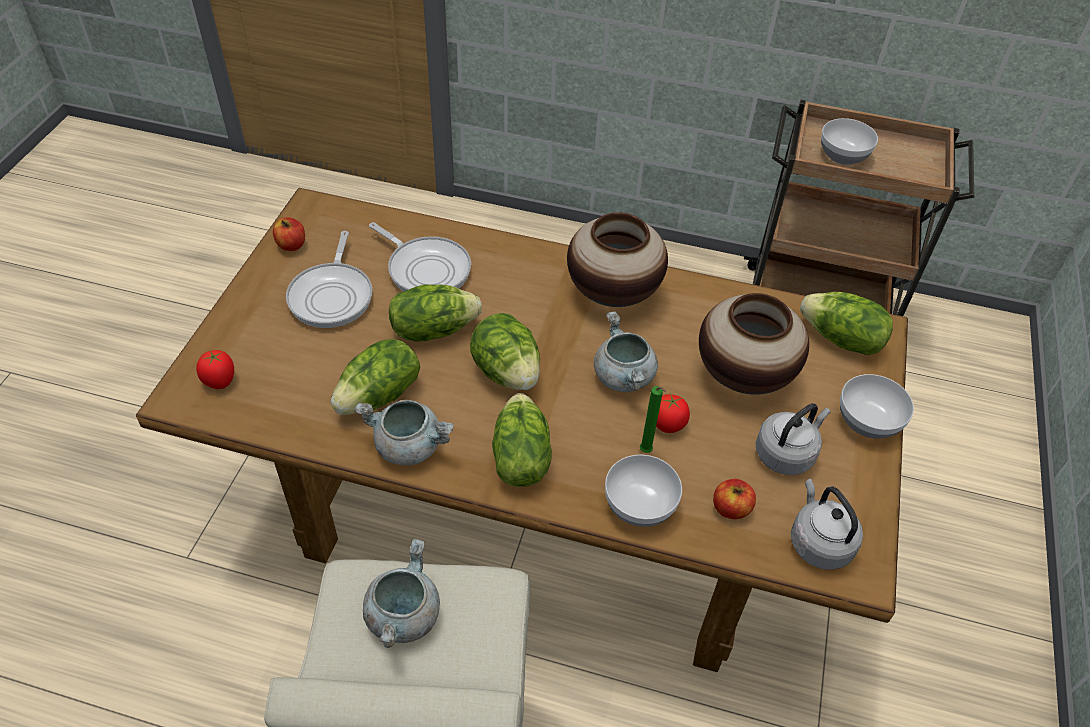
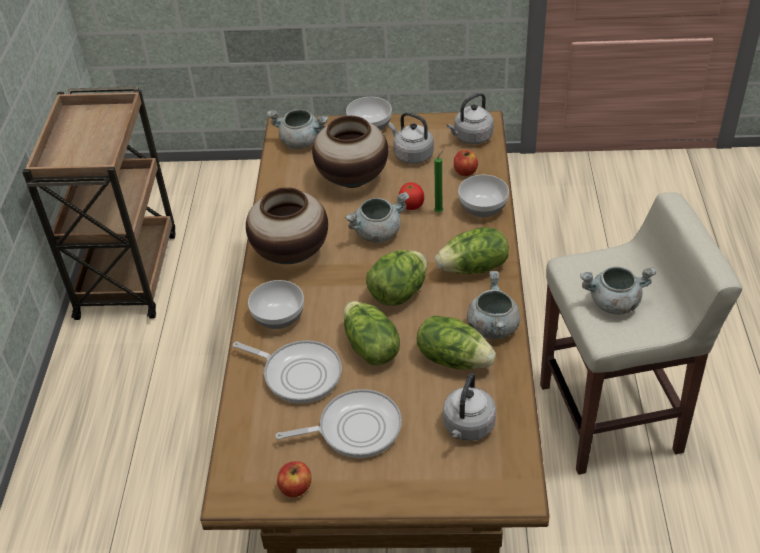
camera: 100 degrees left, 5 degrees down
(220, 381) = (486, 470): tomato -> none
(280, 381) = (467, 427): none -> grey kettle
(426, 269) = (298, 374): frying pan -> frying pan turned 90 degrees clockwise
(841, 340) = (301, 142): lettuce -> grey cooking pot
(842, 155) = (89, 152): bowl -> bowl (278, 317)

